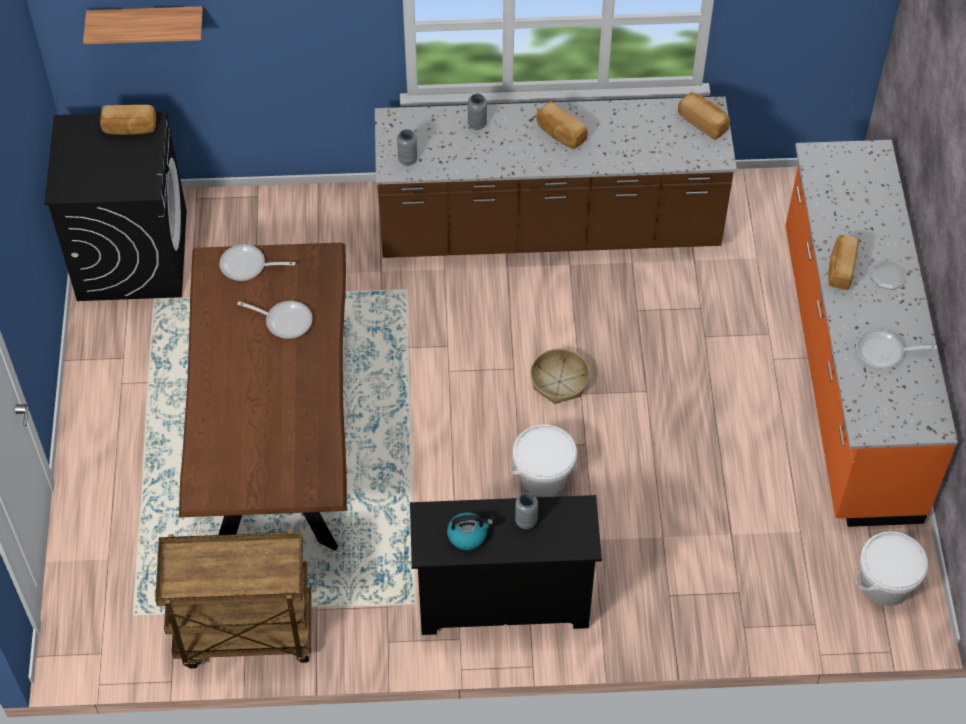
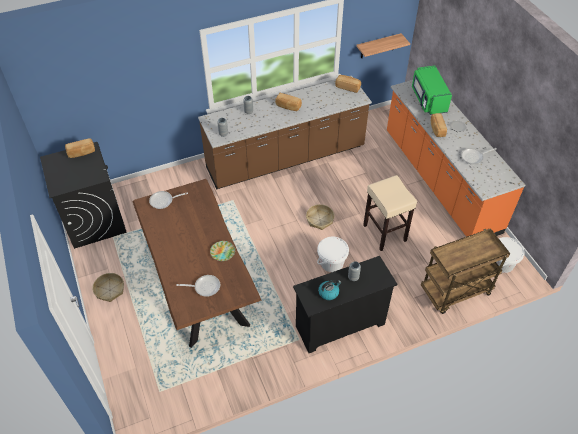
camera: 20 degrees left, 5 degrees down
(112, 401) = (109, 290): none -> basket
(147, 22) = (78, 96): shelf -> shelf (378, 46)
(244, 635) = (221, 383): brown cart -> brown cart (455, 292)
(285, 321) = (192, 220): frying pan -> frying pan (204, 287)
(314, 399) = (223, 252): none -> plate
(676, 447) = (384, 232): none -> beige stool
(858, 197) = (428, 100): none -> green microwave

